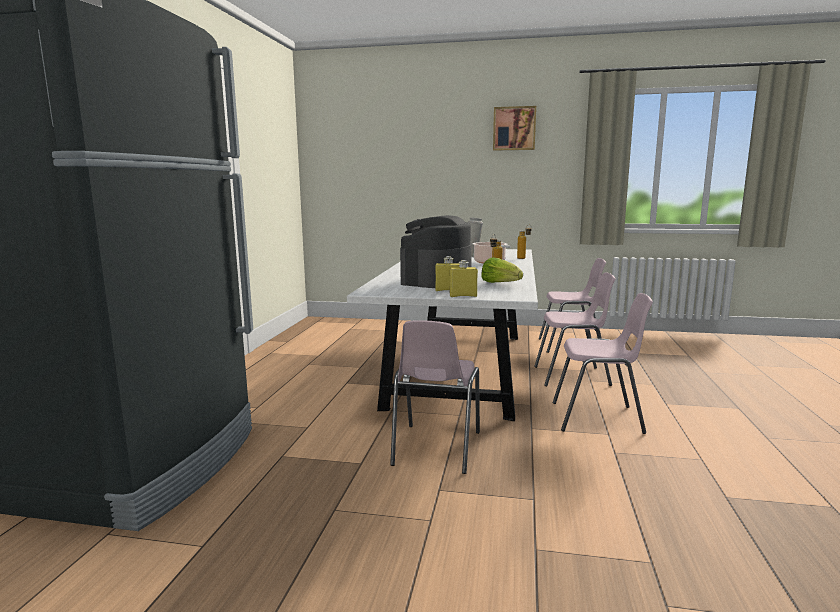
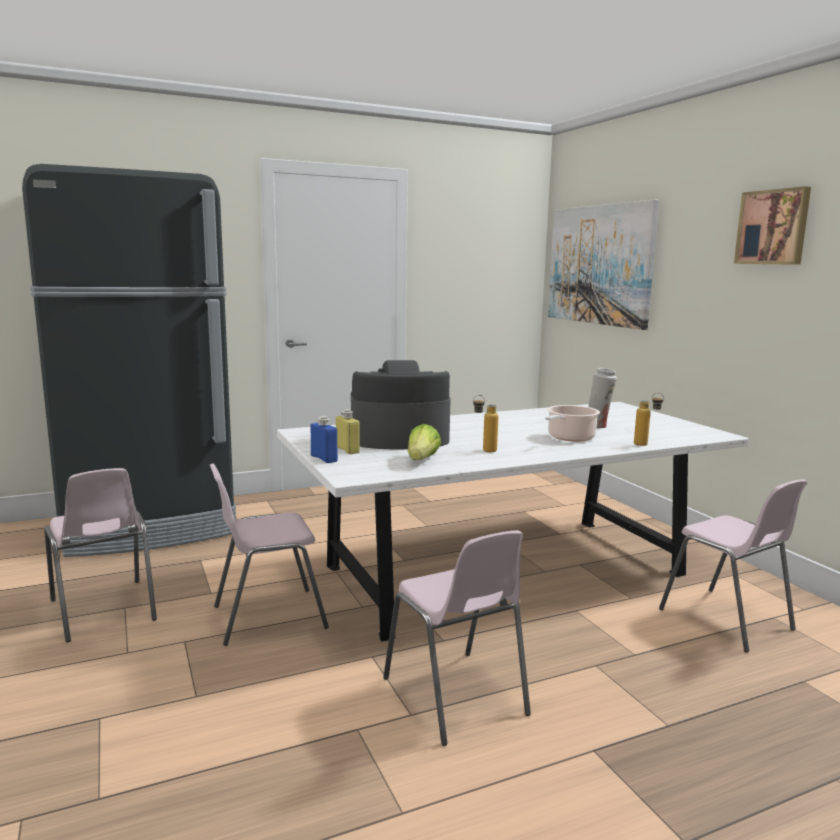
camera: 55 degrees right, 0 degrees up
(366, 154) = (599, 265): none -> picture
(463, 296) = (324, 459): yellow bottle -> blue bottle
(572, 376) = (589, 648): pink chair -> pink chair (103, 611)

